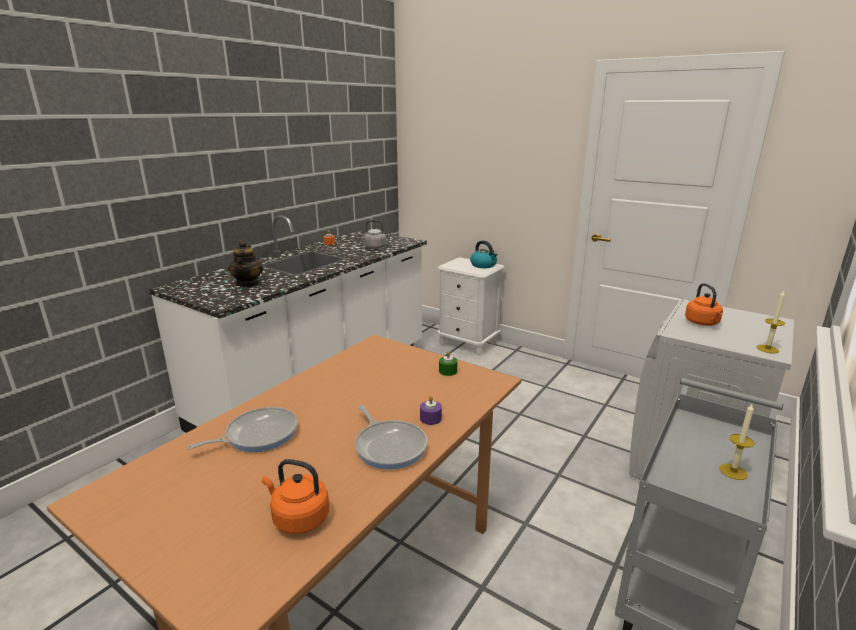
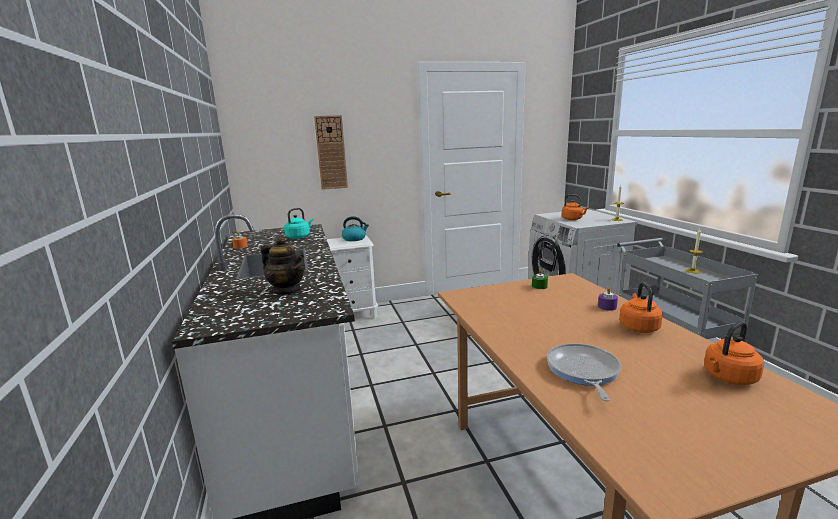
camera: 50 degrees left, 5 degrees down
(376, 247) = (299, 237): grey kettle -> turquoise kettle
(389, 446) = (638, 327): frying pan -> orange kettle
(482, 167) = (331, 152): none -> wall clock

